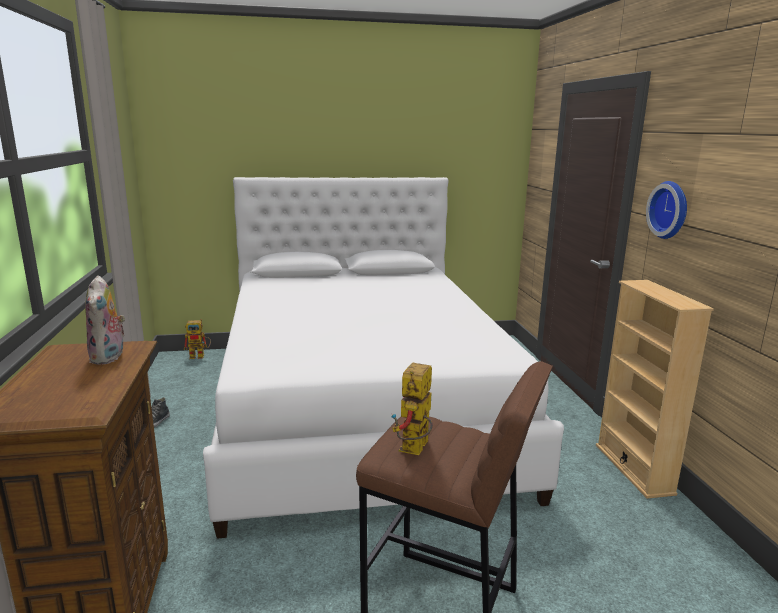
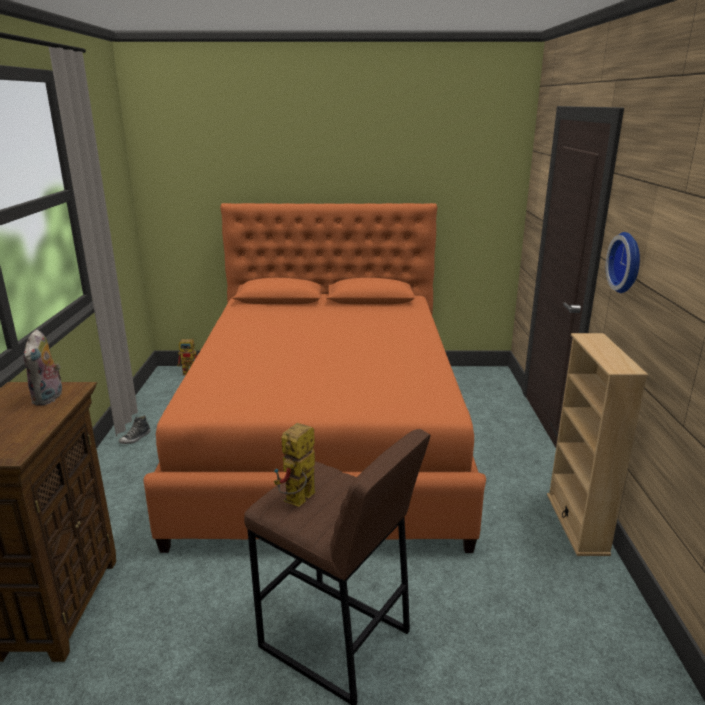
camera: 10 degrees right, 5 degrees up
(361, 408) = (326, 436): white bed -> orange bed

